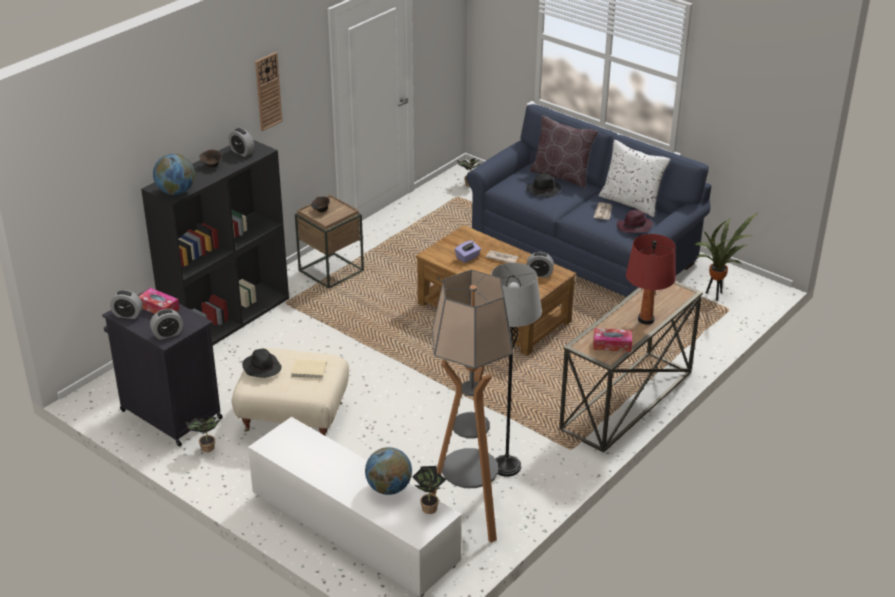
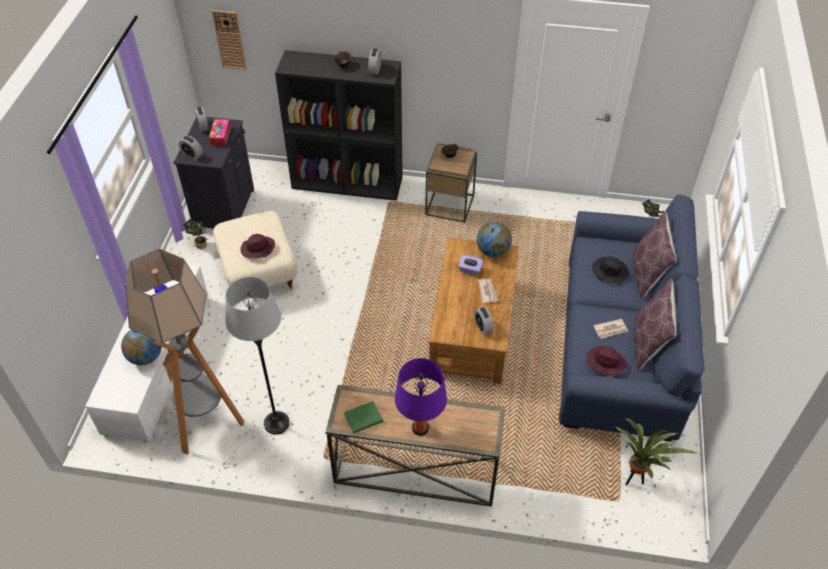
camera: 60 degrees right, 15 degrees up
(176, 192) = (292, 66): globe -> globe (492, 251)
(261, 368) = (245, 223): black hat -> none
(268, 91) = (434, 36): wall clock -> wall clock (229, 40)
(309, 370) = (257, 249): beige book -> purple hat
(428, 507) = (135, 390): potted plant -> none
(612, 345) = (362, 418): tissue box -> green book
(631, 202) = (648, 343): white pillow -> brown pillow
(645, 319) = (420, 428): red table lamp -> purple table lamp

